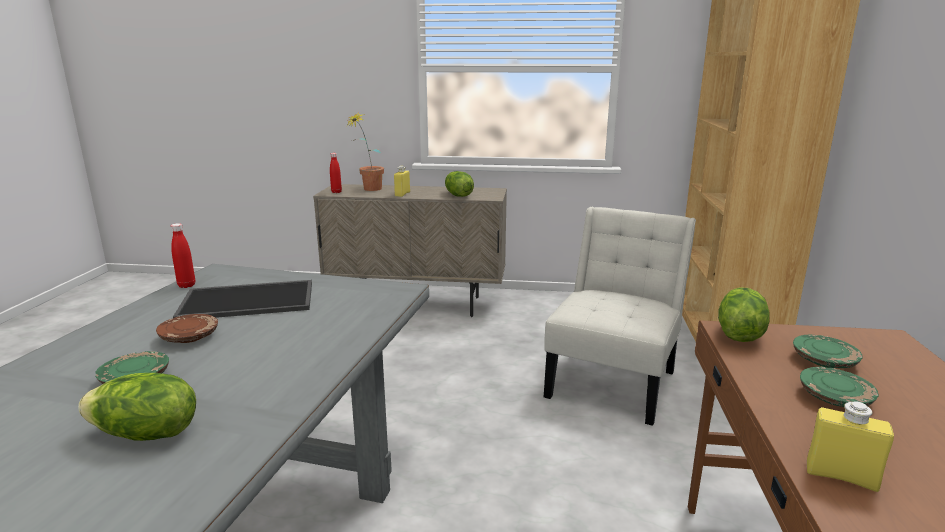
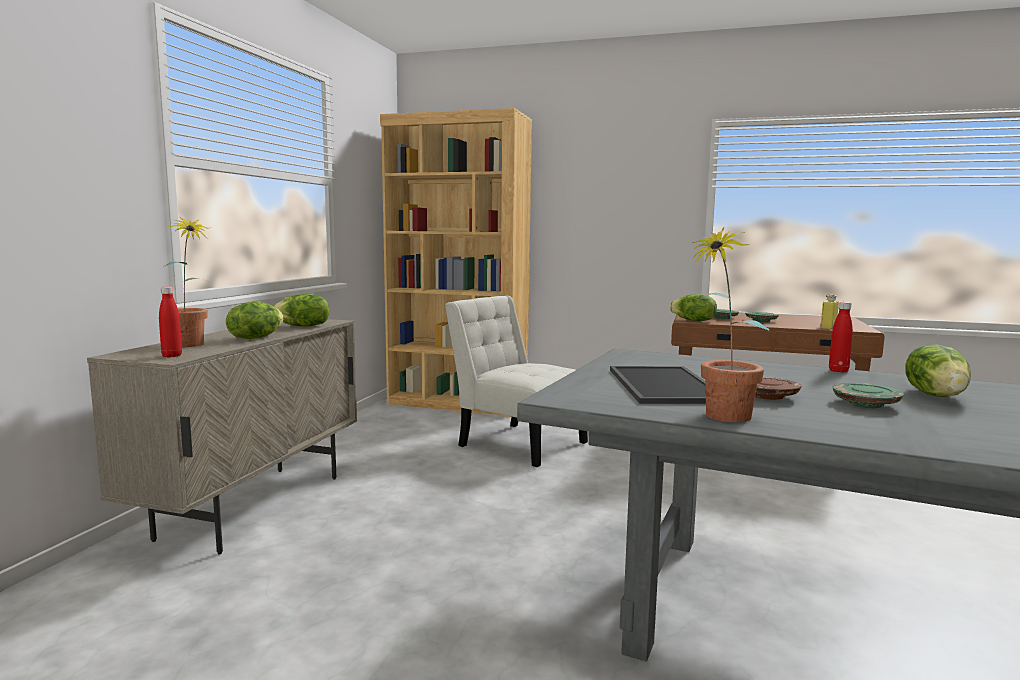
camera: 80 degrees left, 10 degrees down
(133, 315) = (720, 418): none -> potted plant
(186, 285) = (613, 406): red bottle -> red bottle (838, 371)
(402, 194) = (255, 338): yellow bottle -> lettuce

